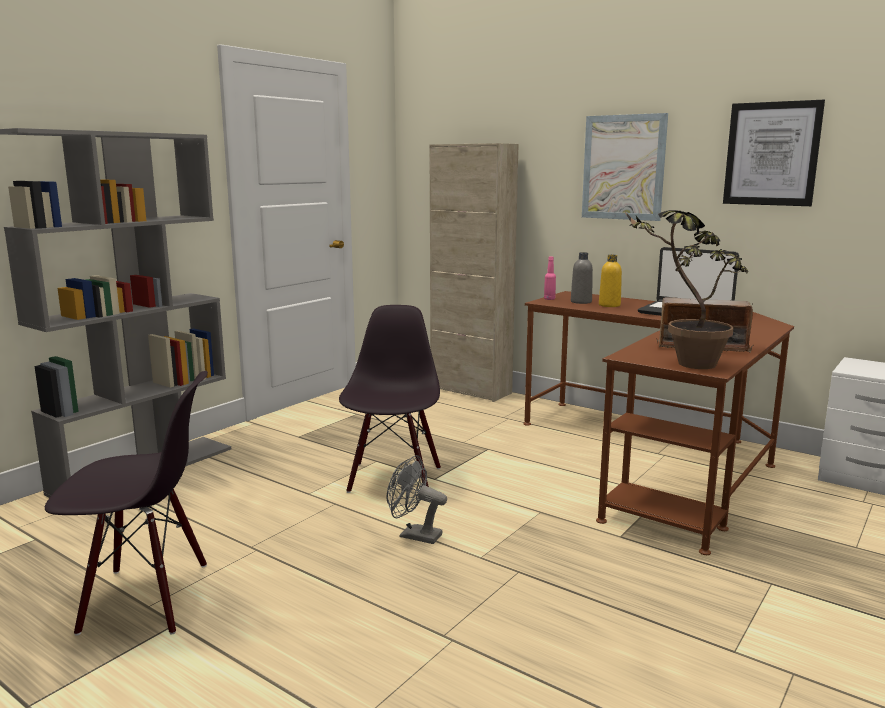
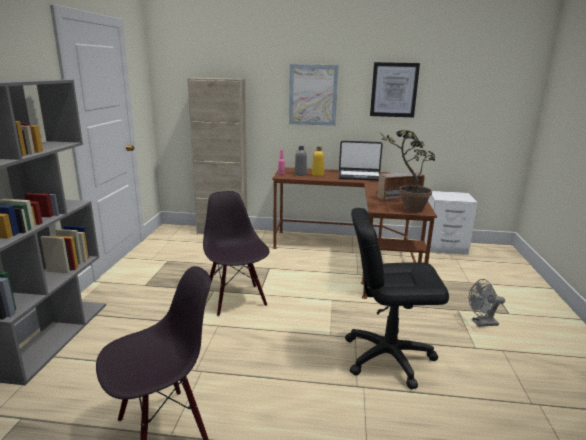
camera: 30 degrees left, 5 degrees up
(414, 535) = (284, 332): grey fan -> grey fan (481, 323)
(542, 613) = (388, 357): none -> black office chair

